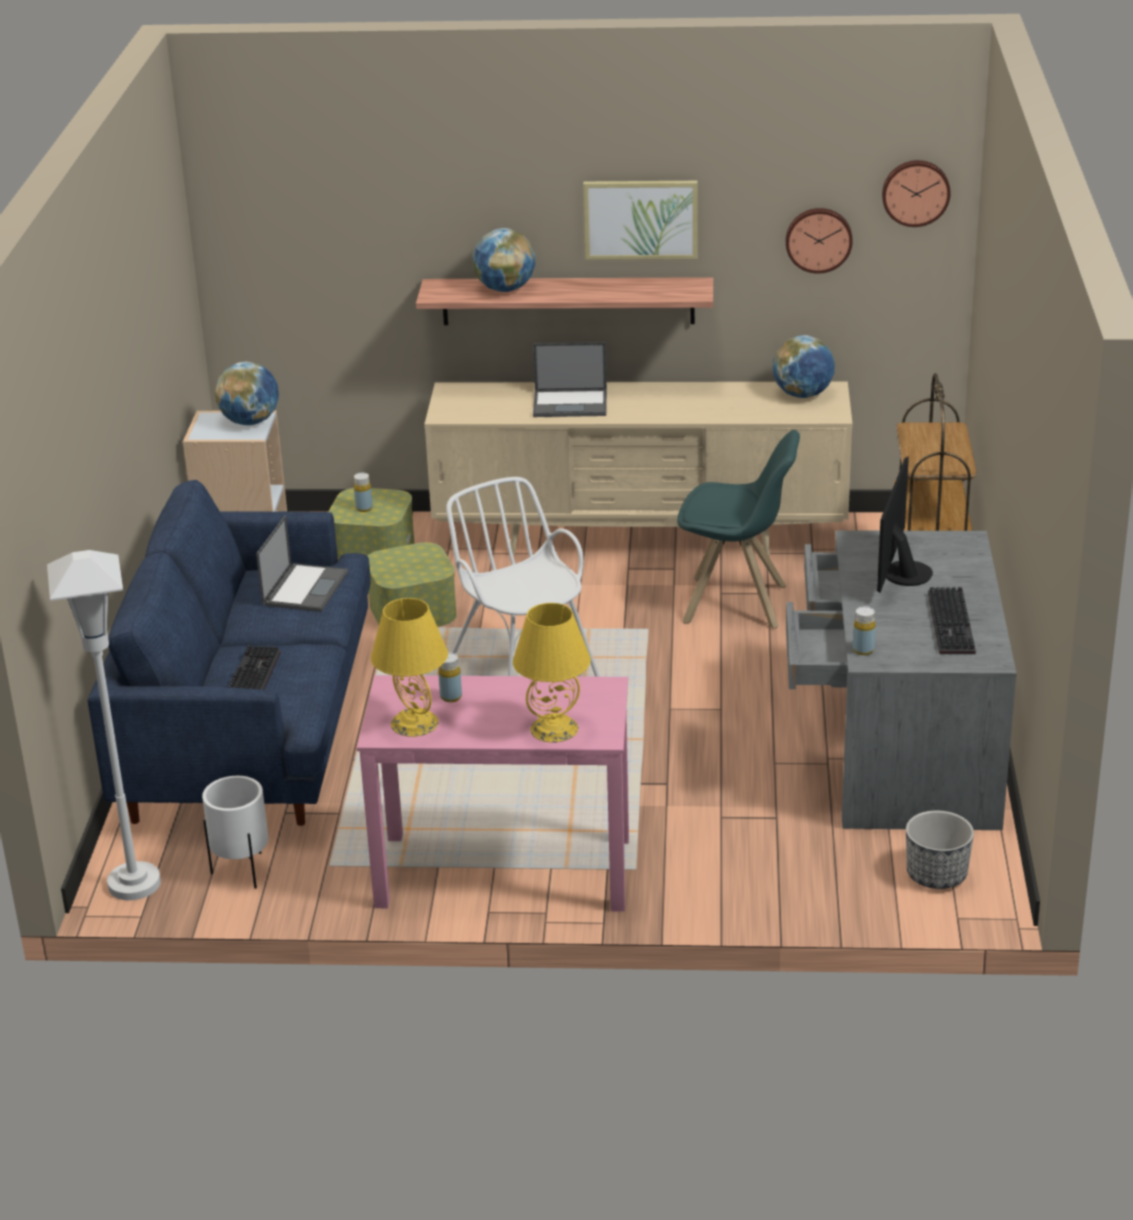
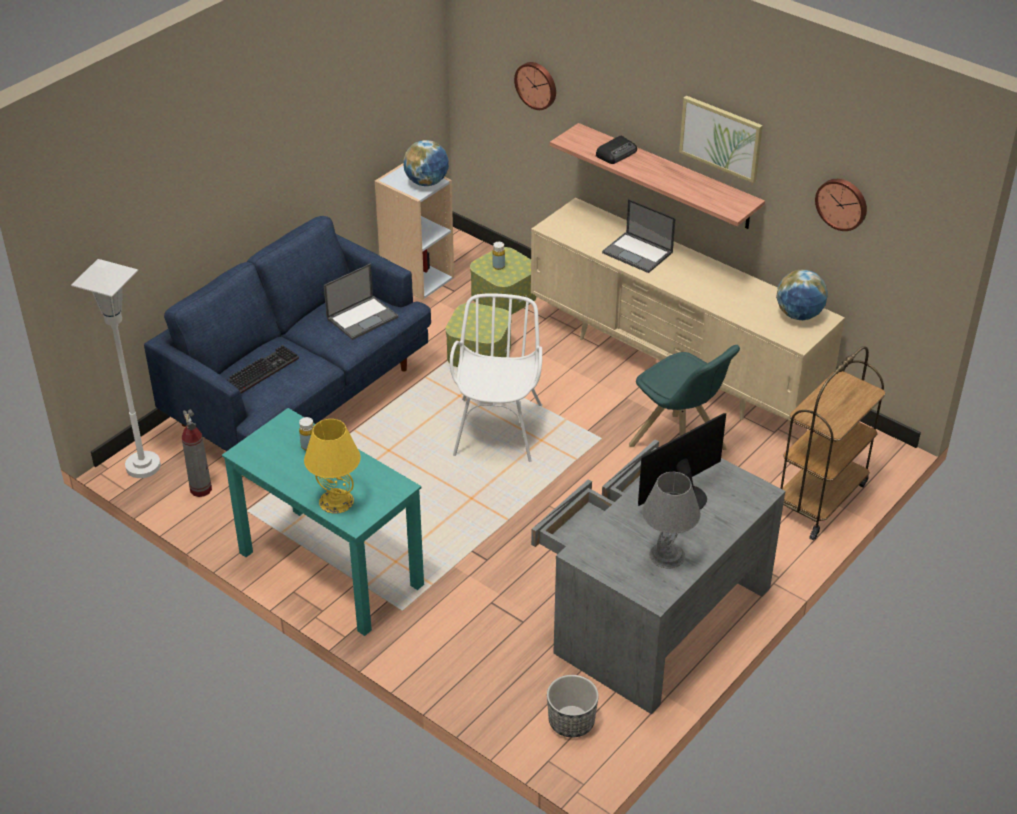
camera: 35 degrees right, 10 degrees up
(242, 872) = (201, 489): white planter -> fire extinguisher
(413, 723) = (268, 454): yellow table lamp -> none
(502, 871) = (330, 568): pink desk -> turquoise desk
(505, 289) = (617, 153): globe -> radio
(863, 650) = (585, 544): yellow bottle -> none
(915, 192) = (918, 197): wall clock -> wall clock (537, 85)
(953, 624) = (667, 555): keyboard -> grey table lamp

